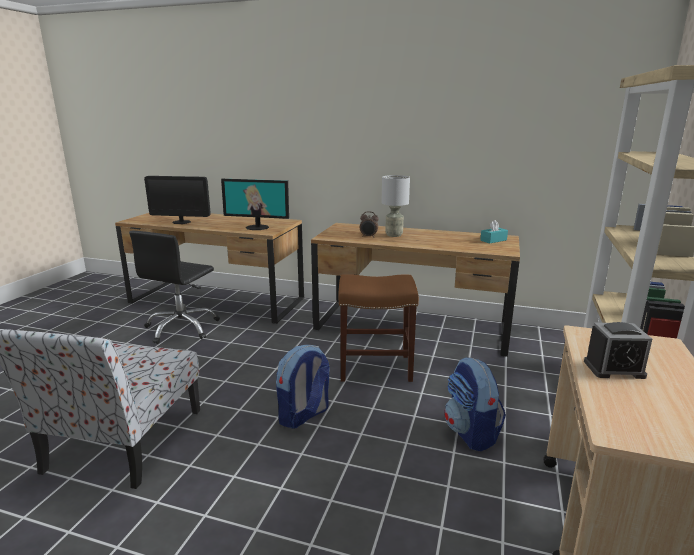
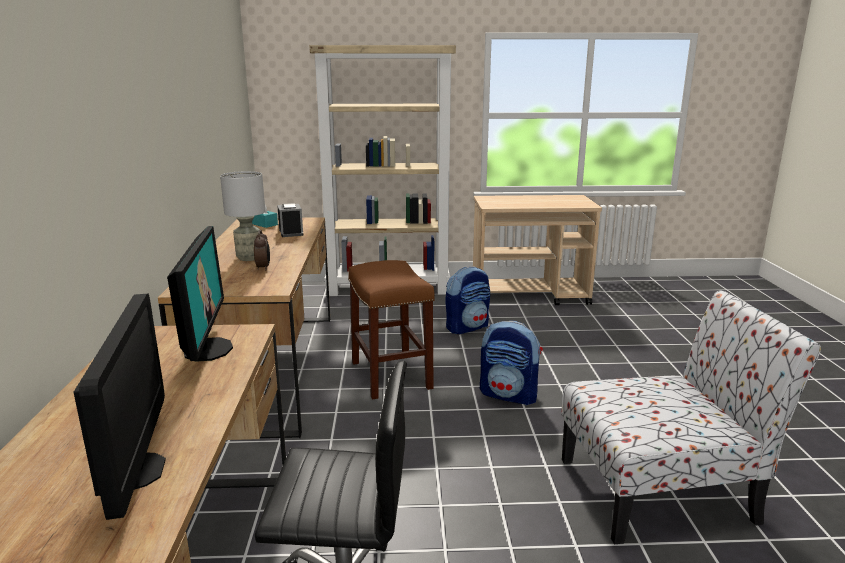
camera: 110 degrees left, 0 degrees up
(614, 369) = (529, 203): alarm clock -> alarm clock (291, 232)

